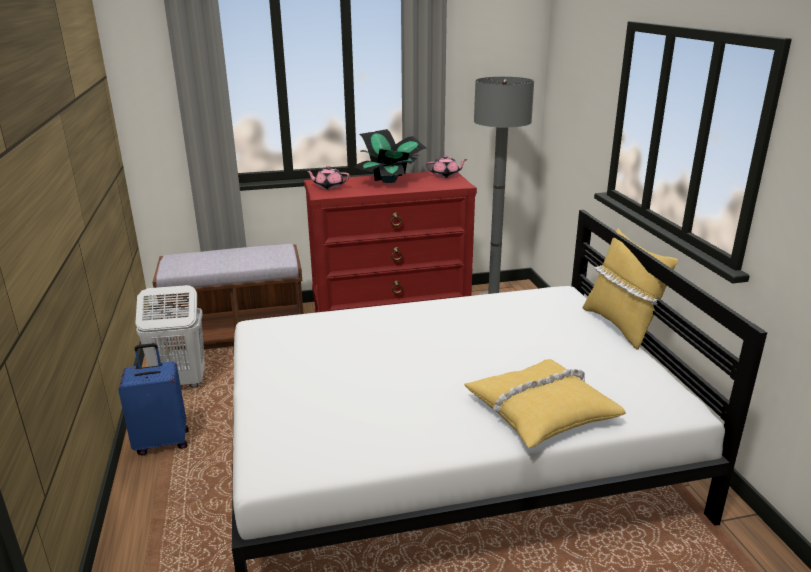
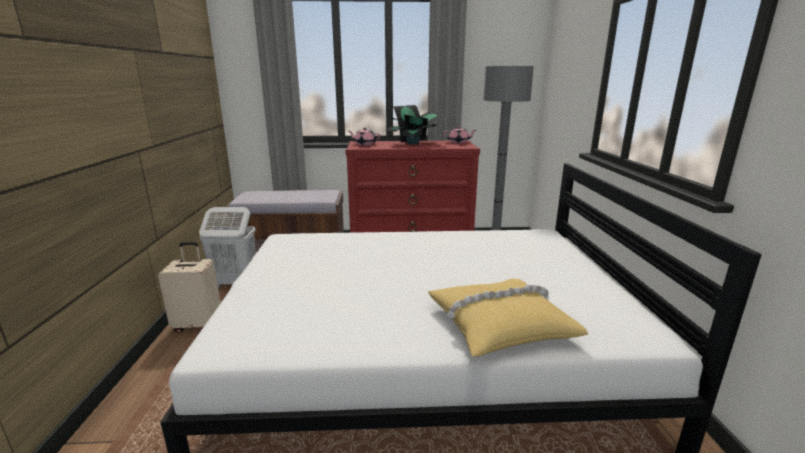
camera: 10 degrees right, 5 degrees down
(162, 442) = (199, 324): blue suitcase -> beige suitcase
(621, 326) = (595, 261): yellow pillow -> none

